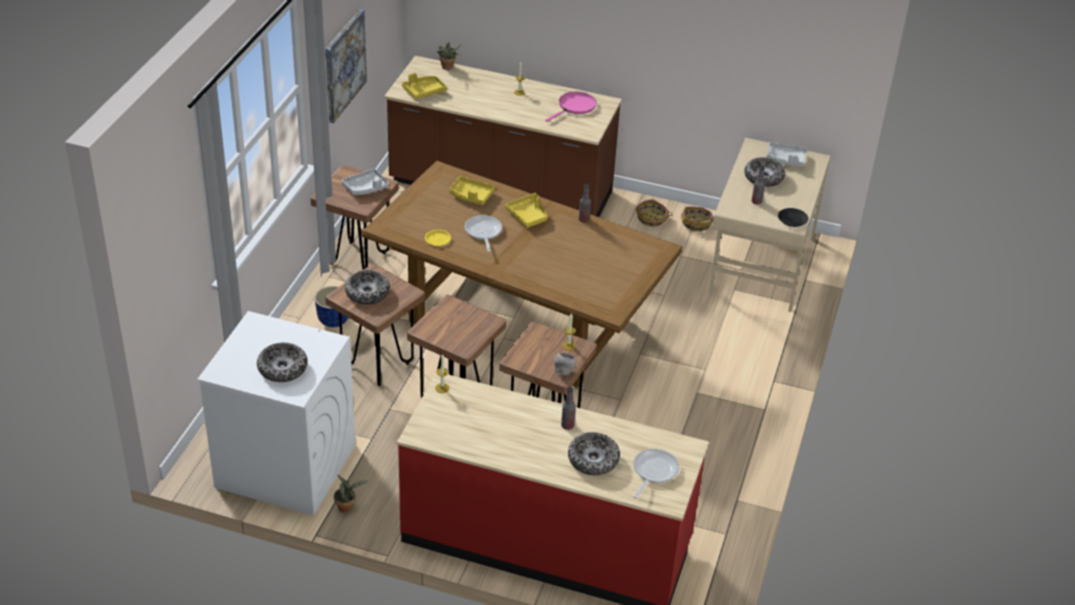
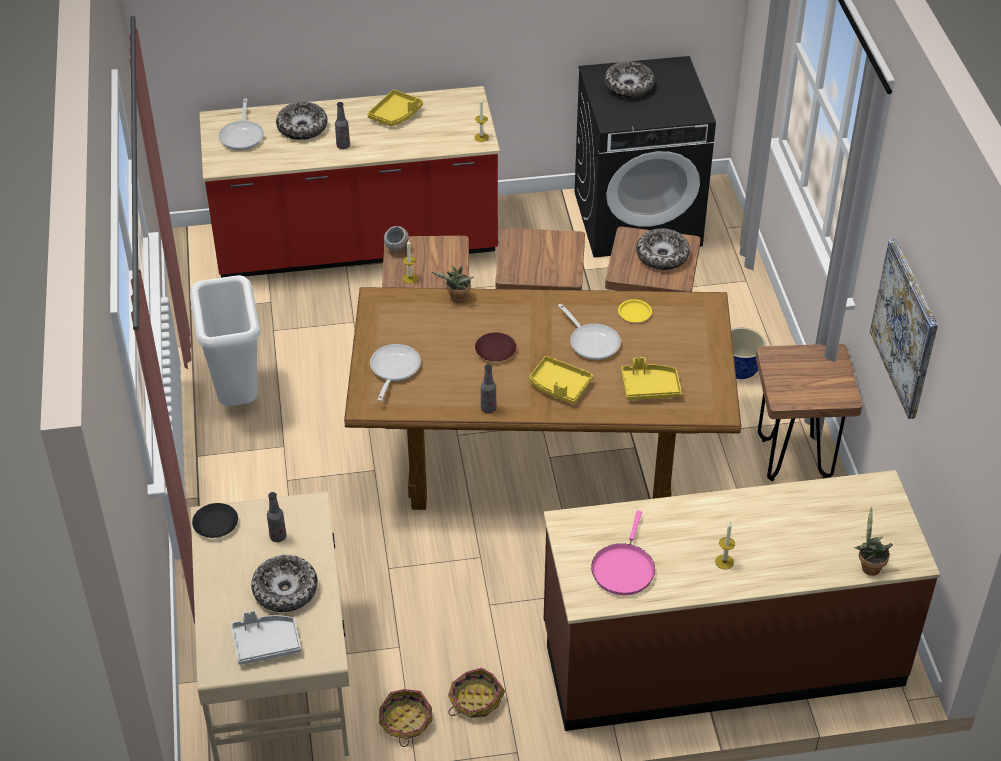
camera: 155 degrees right, 5 degrees up
(284, 466) = (638, 218): white washing machine -> black washing machine
(347, 506) = (553, 208): potted plant -> potted plant (457, 299)
(365, 188) = (798, 383): grey tray -> none
(424, 91) = (853, 501): yellow tray -> yellow tray (396, 115)
(552, 250) = (496, 350): none -> brown plate
(631, 263) = (393, 370): none -> frying pan
(717, 442) = (236, 397): none -> white trash can

